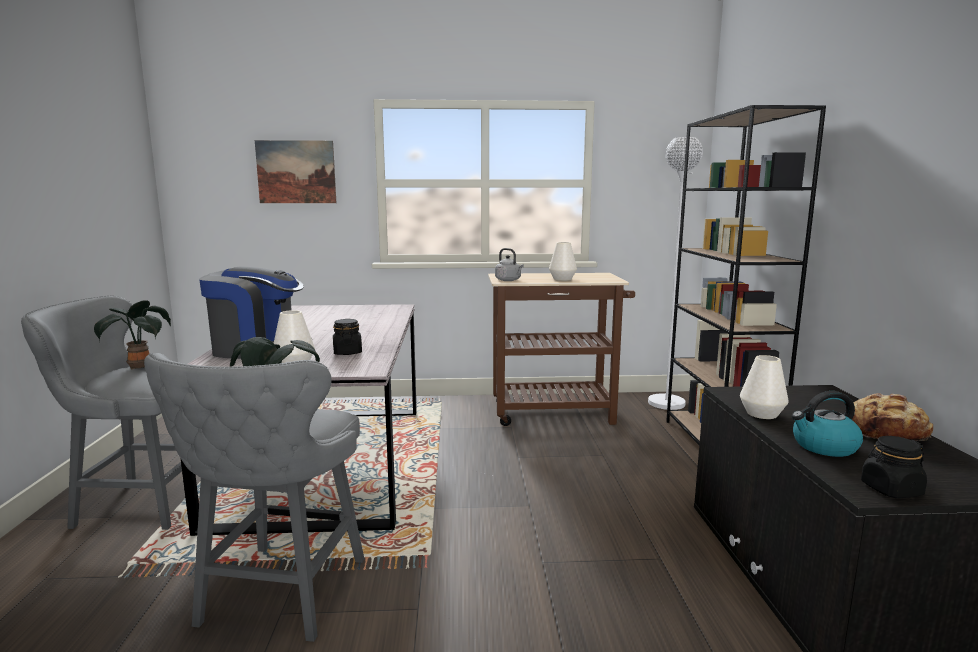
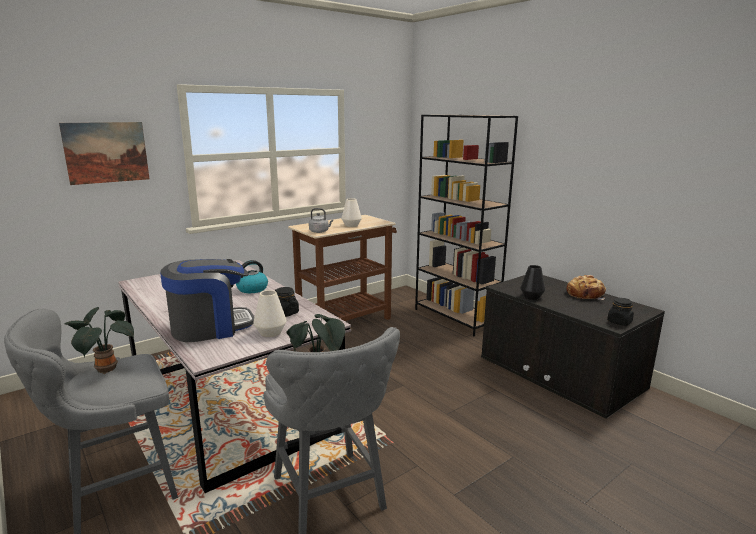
camera: 35 degrees left, 5 degrees up
(666, 403) = (402, 297): white floor lamp -> none
(762, 414) = (531, 297): white vase -> black vase
(824, 447) = (575, 308): kettle -> kettle (252, 289)

